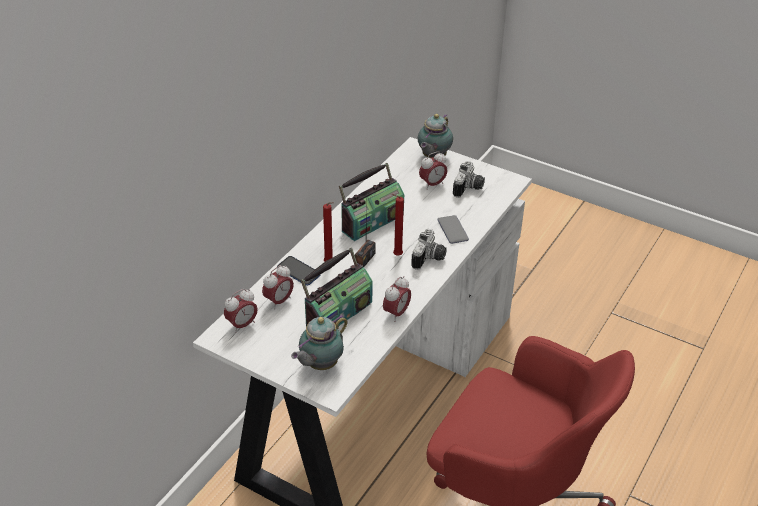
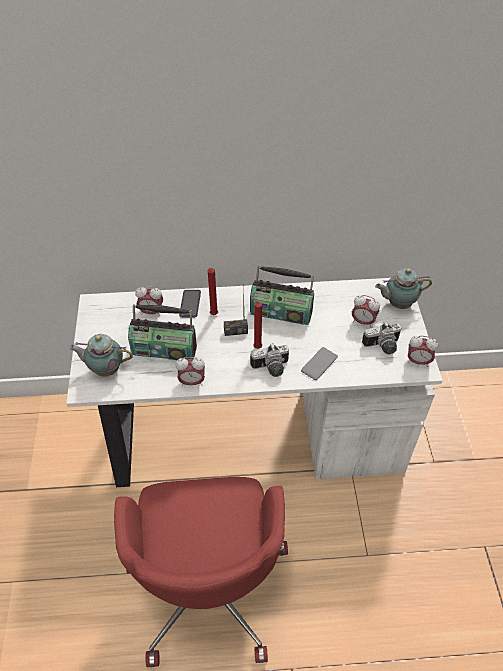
camera: 55 degrees right, 10 degrees up
(242, 325) = (113, 307): alarm clock -> alarm clock (418, 361)

